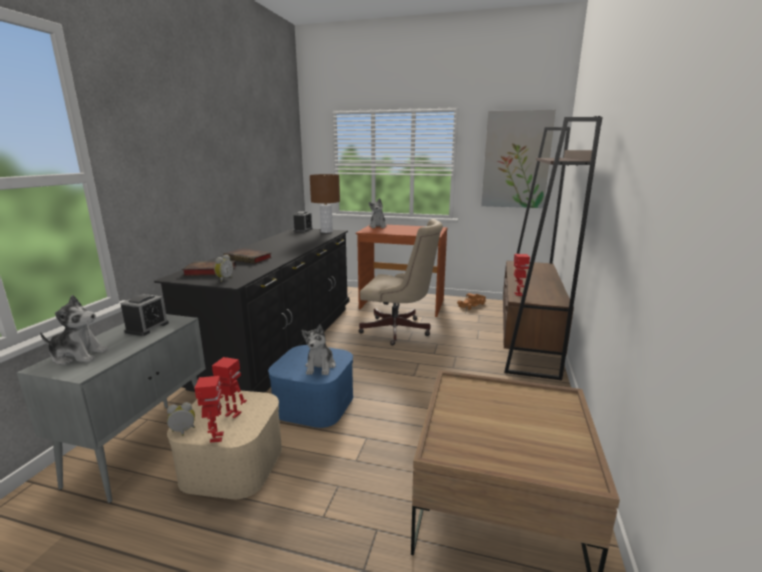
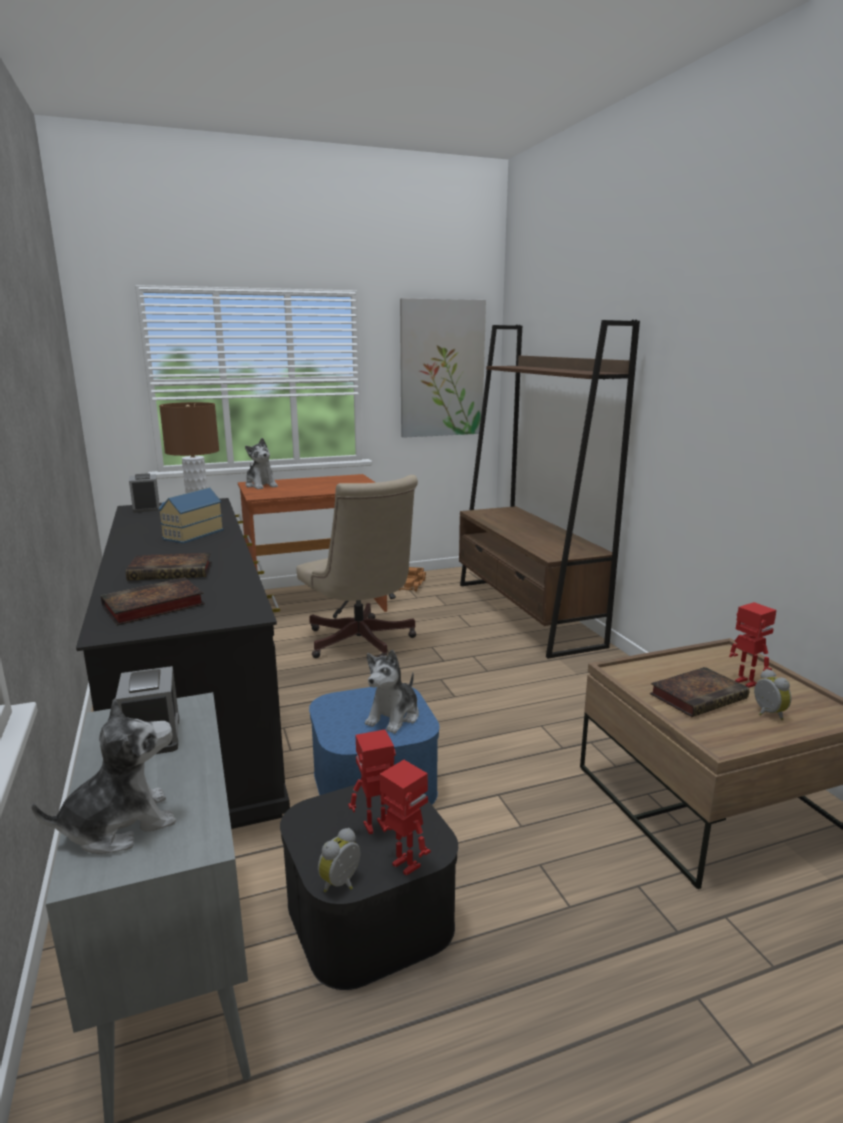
camera: 35 degrees left, 0 degrees up
(224, 279) = (216, 612): alarm clock -> alarm clock (767, 714)
(232, 463) = (369, 913): beige storage box -> black storage box
(293, 244) = (191, 534): none -> toy house
(320, 366) = (394, 716): plush toy -> plush toy turned 60 degrees clockwise
(399, 331) = (361, 644): beige office chair -> beige office chair turned 75 degrees clockwise
(483, 417) = (699, 696): none -> book
(518, 294) = (543, 551): toy robot -> toy robot (745, 683)

